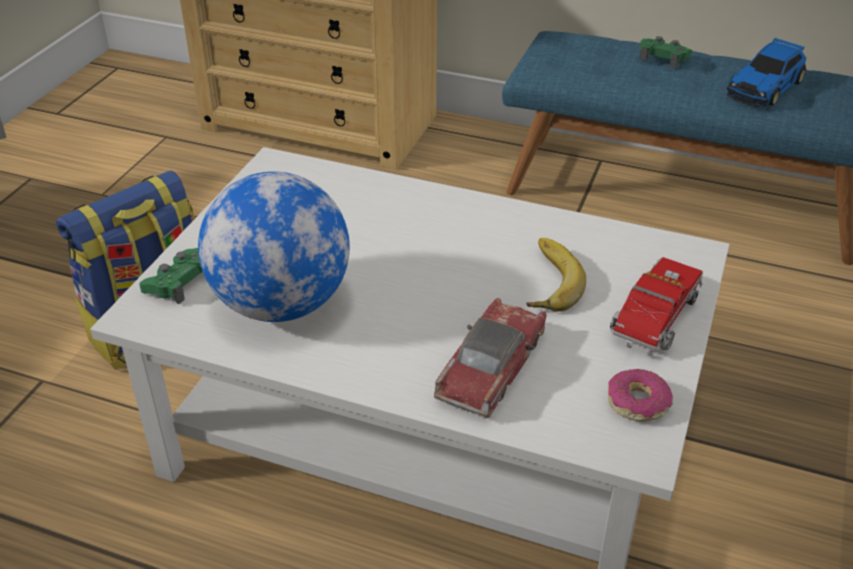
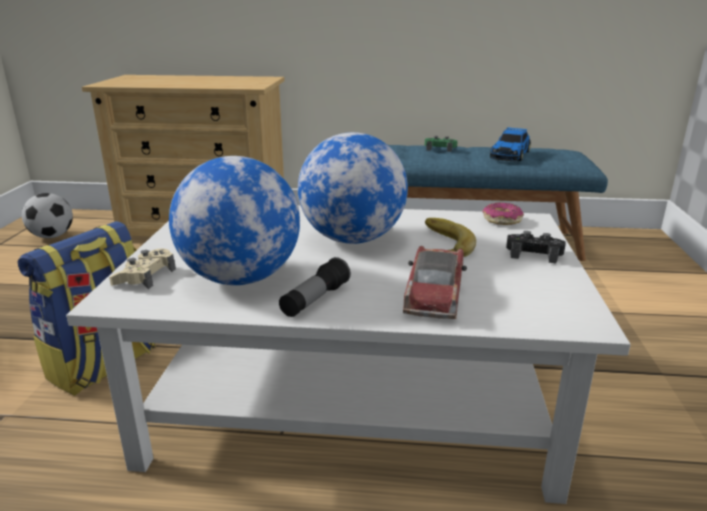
camera: 15 degrees left, 15 degrees down
(121, 108) = (52, 236): none -> football
(180, 282) = (145, 276): green game controller -> beige game controller
(350, 354) = (315, 300): none -> flashlight
(436, 255) = (352, 239): none -> globe
(637, 403) = (559, 297): donut -> donut (501, 220)
(654, 321) = (534, 254): toy truck -> black game controller

